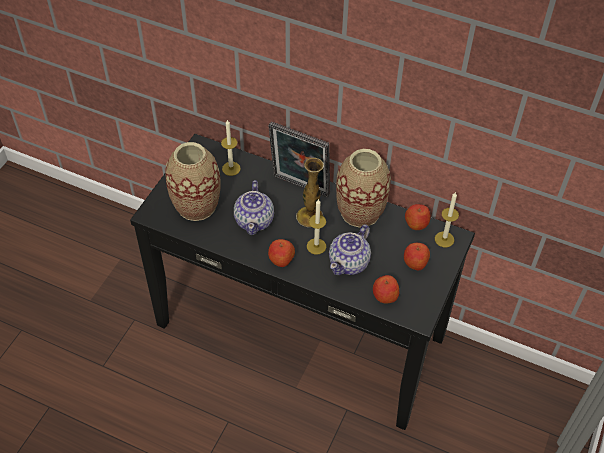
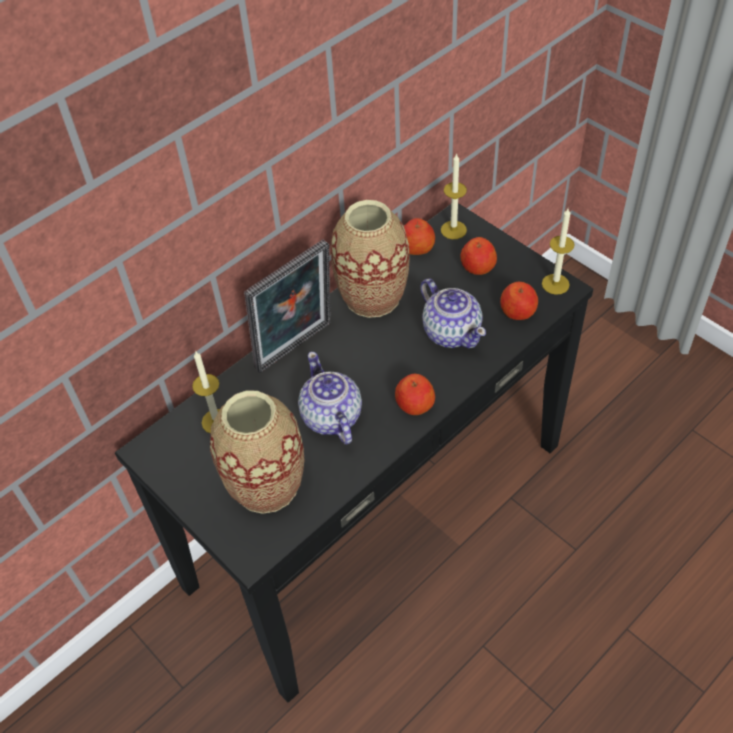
camera: 65 degrees left, 0 degrees up
(254, 220) = (331, 417): teapot -> teapot turned 135 degrees counterclockwise
(309, 217) = (355, 352): vase -> none
(316, 246) = (409, 359): candle -> candle (555, 284)

